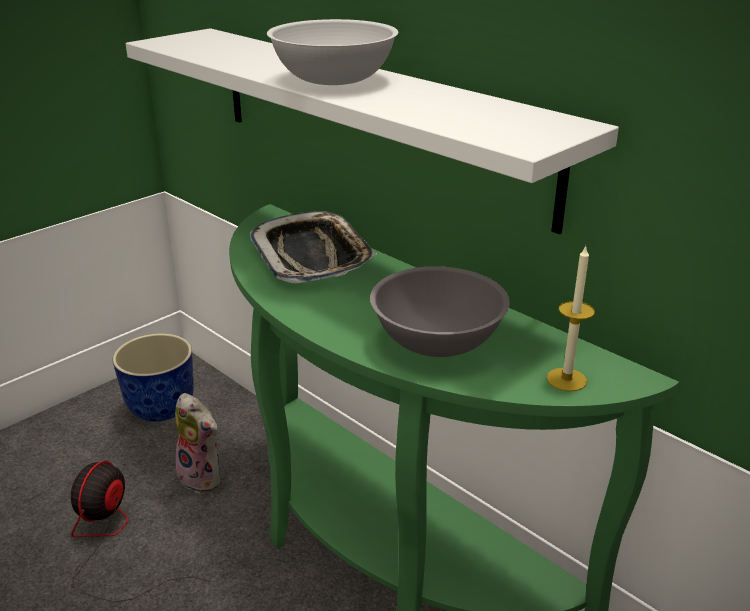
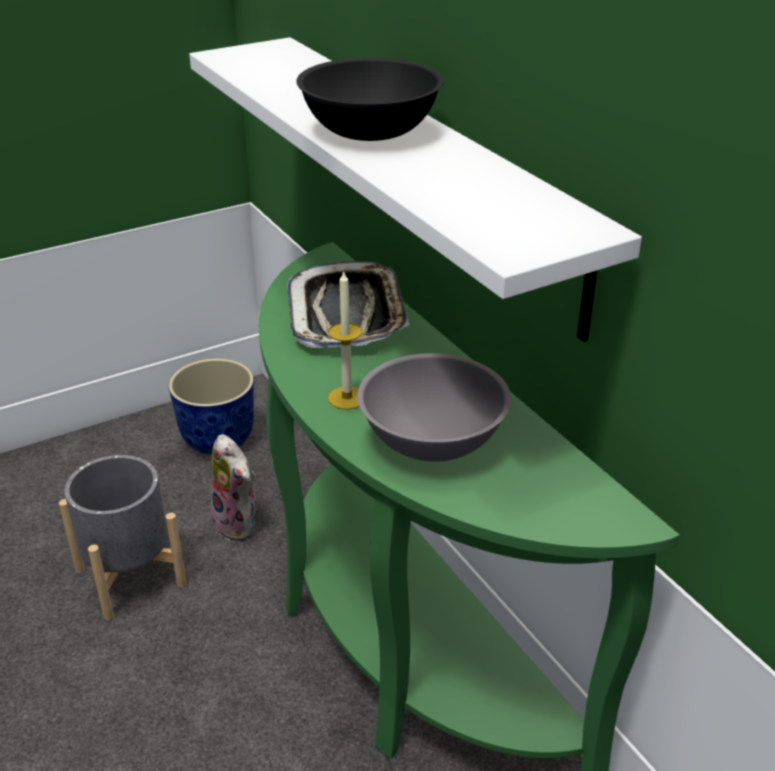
camera: 15 degrees right, 5 degrees up
(112, 543) = (129, 577): fan -> grey planter
(333, 80) = (369, 131): white bowl -> black bowl
(566, 379) = (550, 510): candle -> candle (347, 398)

